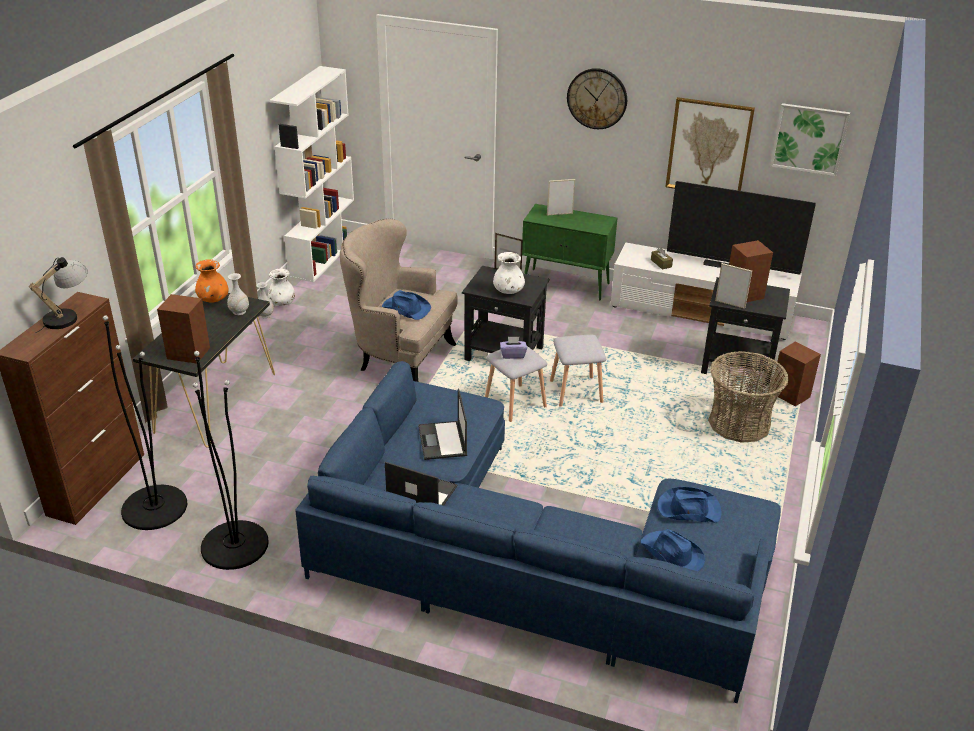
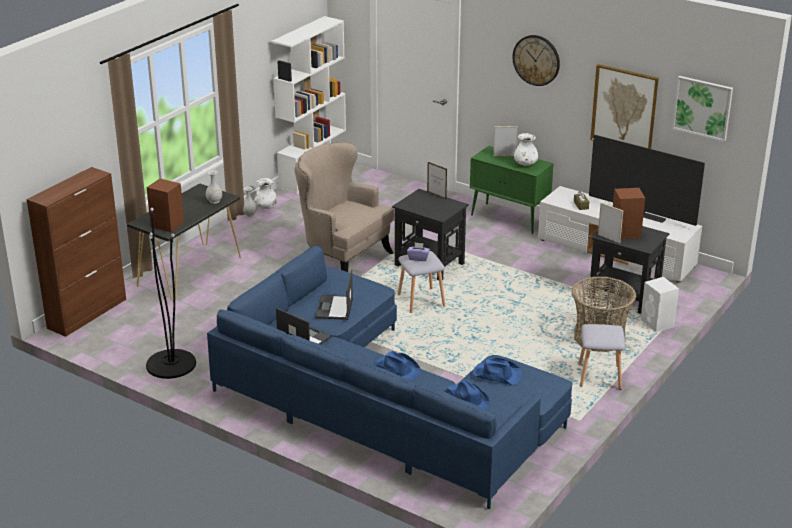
camera: 15 degrees right, 5 degrees down
(68, 316) = (80, 181): table lamp -> none
(154, 507) = (123, 333): black floor lamp -> none
(213, 299) = (198, 191): orange vase -> none
(406, 308) = (346, 214): blue hat -> blue hat (397, 369)
(508, 291) = (430, 209): white vase -> white vase (525, 164)
(576, 392) = (475, 299): grey stool -> grey stool (600, 377)
(791, 395) = (657, 324): brown speaker -> white speaker

